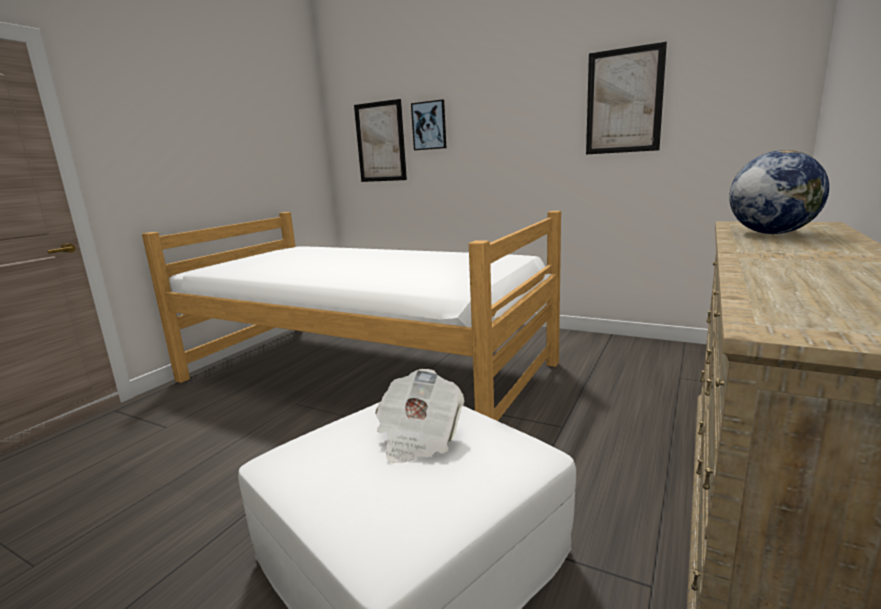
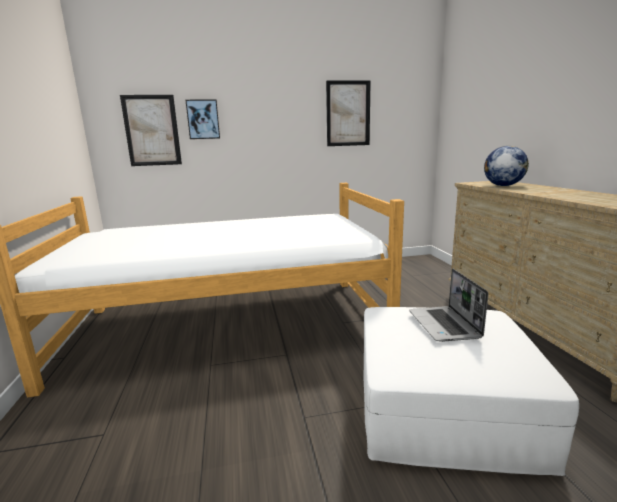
camera: 40 degrees left, 0 degrees up
(418, 437) = (445, 325): newspaper -> laptop

